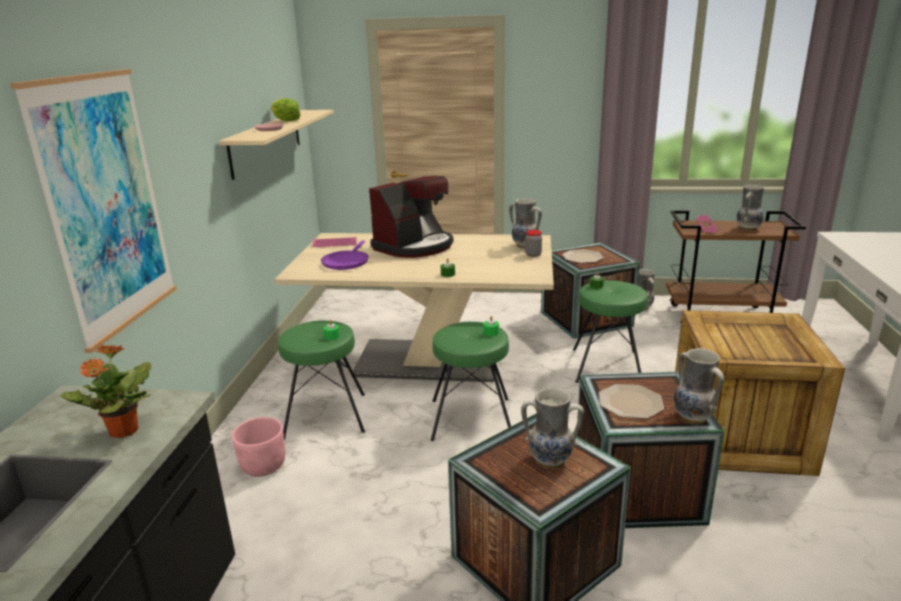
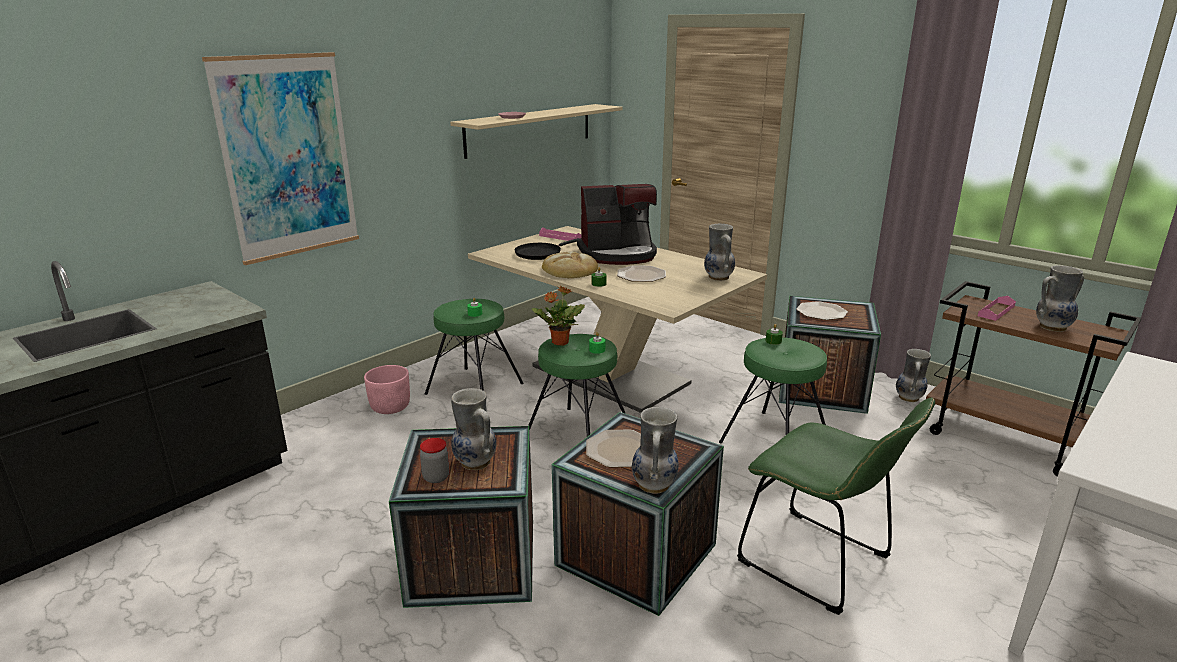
camera: 35 degrees right, 0 degrees up
(123, 432) = (187, 316): potted plant -> potted plant (559, 342)
(285, 120) = (549, 111): lettuce -> none
(346, 262) = (540, 253): purple frying pan -> black frying pan
(401, 269) = (570, 270): none -> bread
(466, 258) = (641, 275): none -> plate
(533, 254) = (709, 287): jar -> jar (436, 477)
(741, 437) = (821, 563): crate -> green chair

